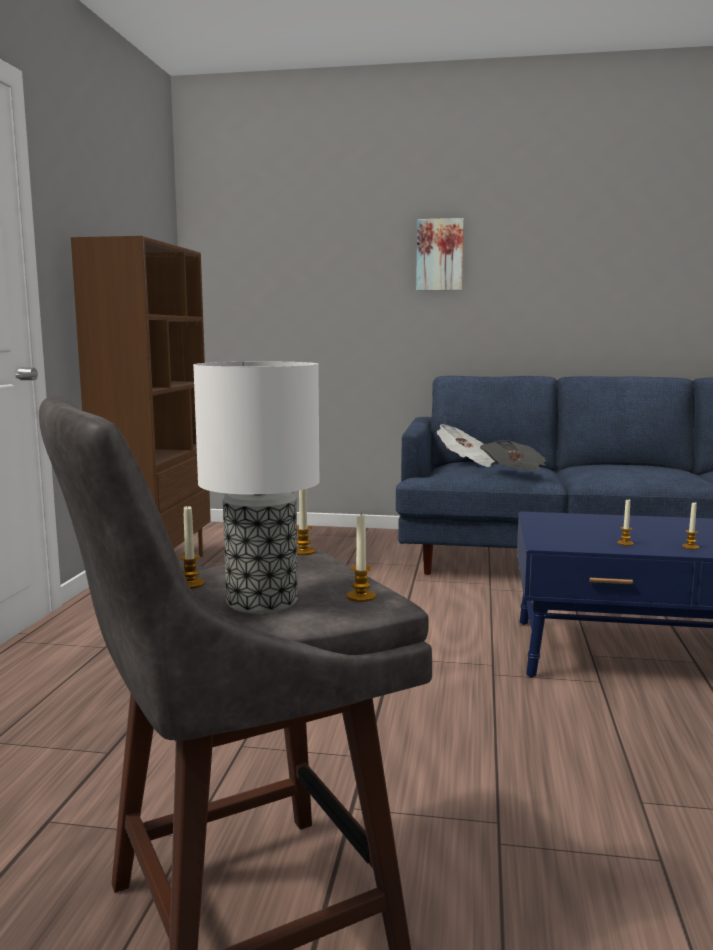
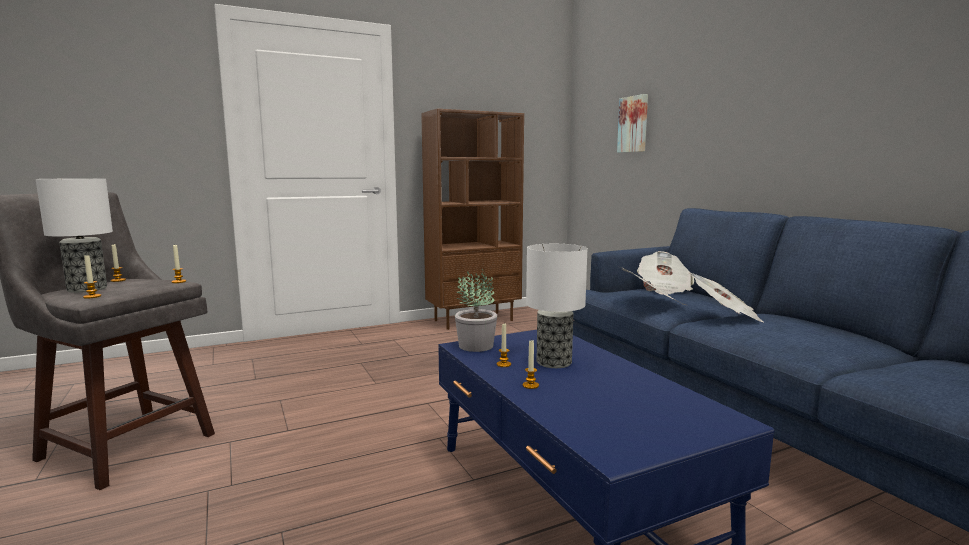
camera: 55 degrees right, 0 degrees up
(440, 255) = (720, 94): picture -> picture (634, 124)
(553, 540) = (475, 345): none -> potted plant
(583, 471) = (725, 316): none -> newspaper
(632, 531) = (554, 362): none -> table lamp

